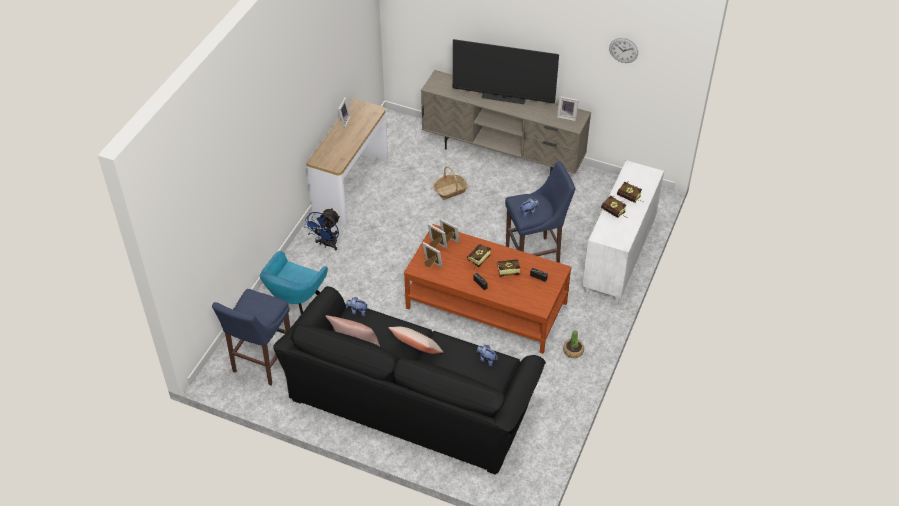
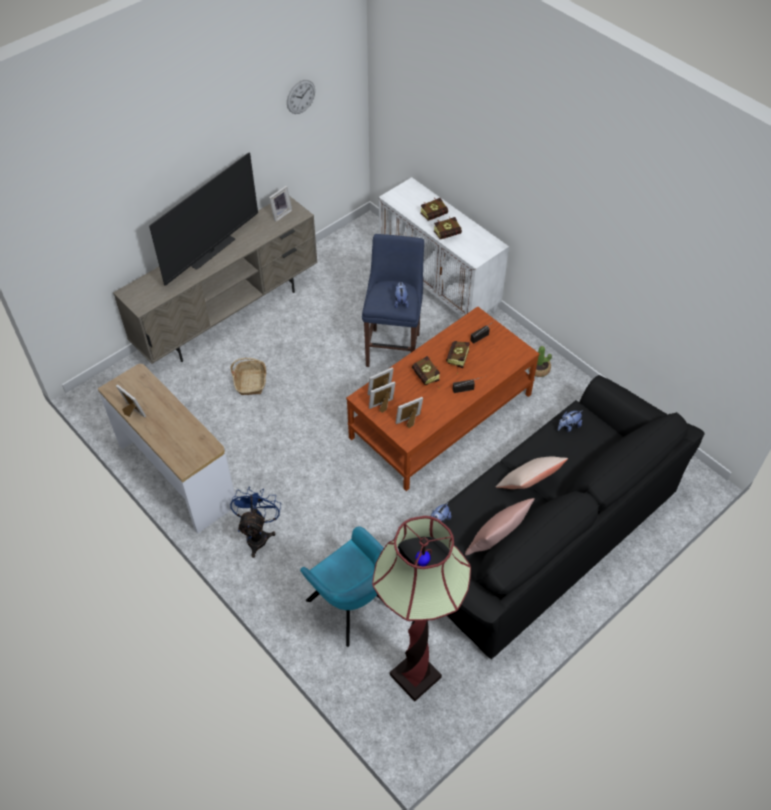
camera: 65 degrees left, 5 degrees up
(261, 363) = (415, 676): blue stool -> floor lamp
(327, 244) = (258, 535): blue fan -> blue fan turned 135 degrees counterclockwise

